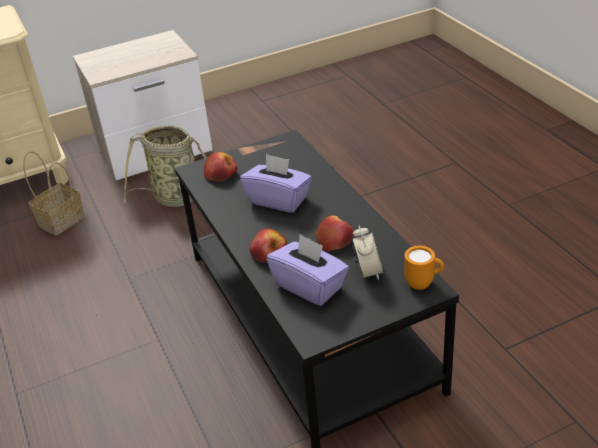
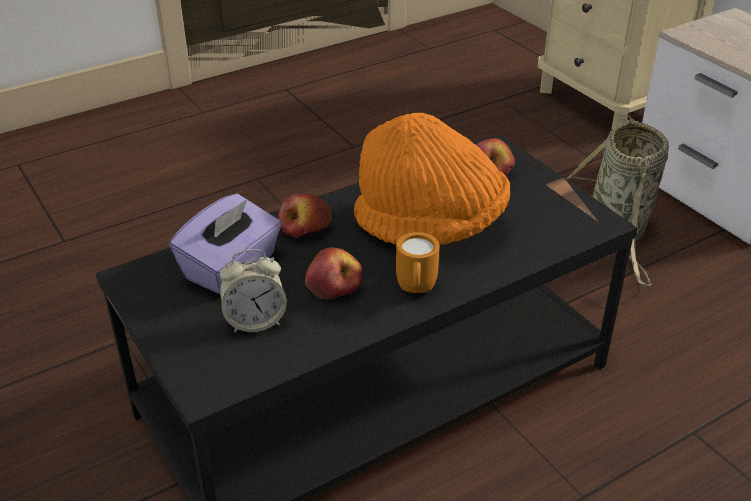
camera: 80 degrees right, 0 degrees up
(62, 220) = (539, 149): basket -> none
(278, 200) = (430, 226): purple tissue box -> orange hat
(423, 284) = (220, 381): orange mug -> orange mug (416, 291)

